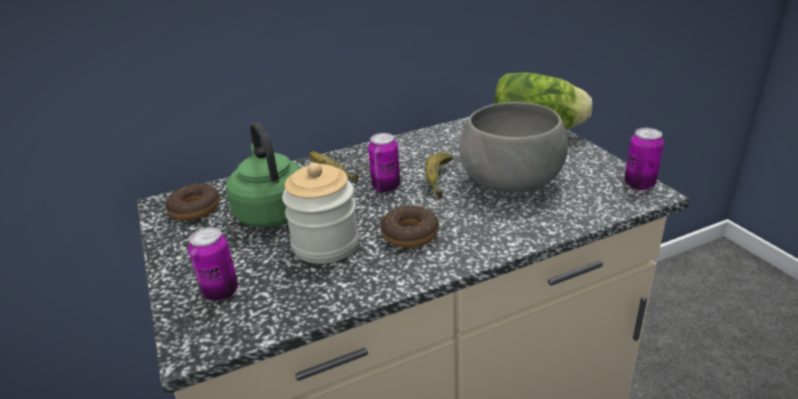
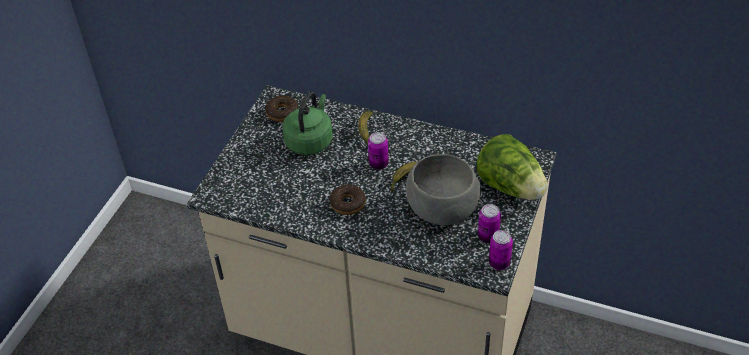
camera: 45 degrees right, 15 degrees up
(221, 292) = (242, 175): can -> can (488, 237)
(326, 244) = (307, 181): jar -> none

